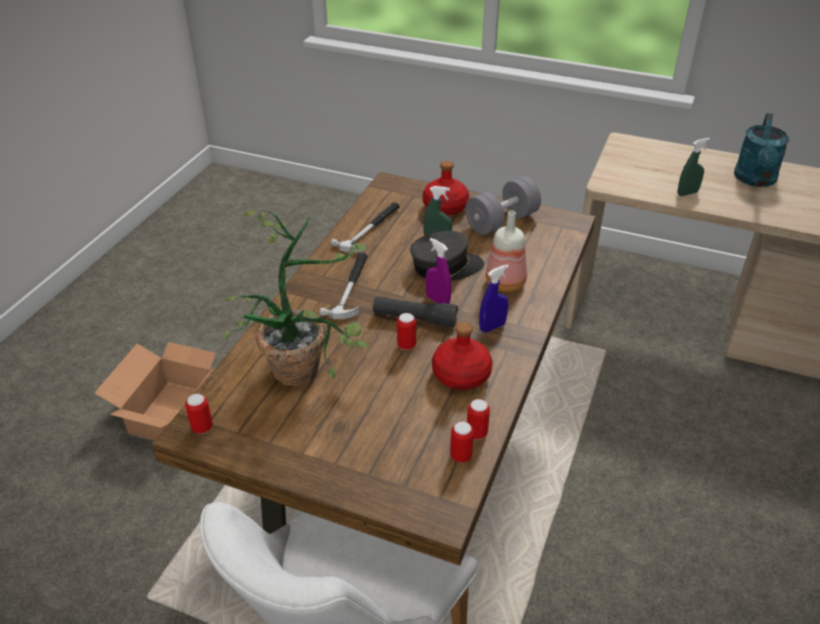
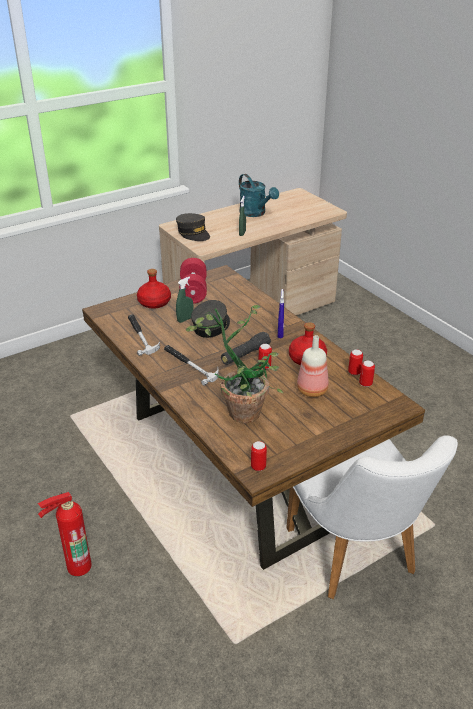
camera: 55 degrees left, 5 degrees down
(174, 413) = (76, 566): cardboard box -> fire extinguisher
(437, 300) = (238, 341): purple spray bottle -> none
(502, 221) = (193, 291): grey dumbbell -> red dumbbell
(506, 283) = (249, 314): bottle -> bottle (312, 390)
(629, 161) = (193, 233): none -> grey cap

